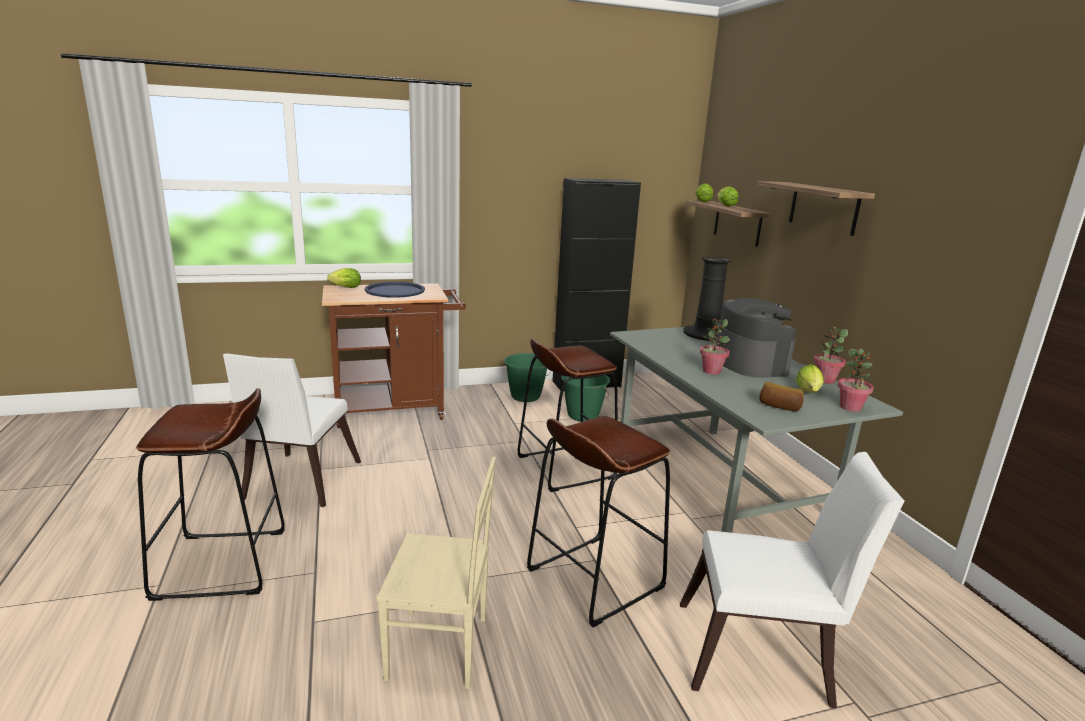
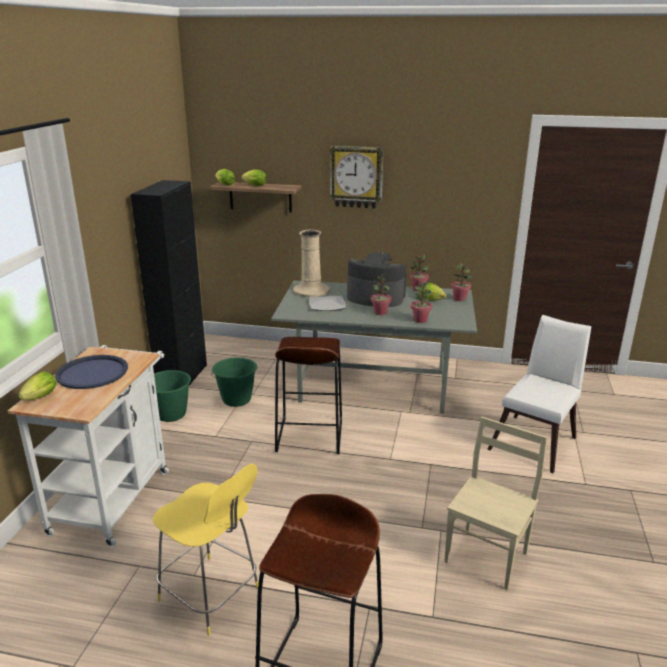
camera: 60 degrees left, 5 degrees up
(298, 484) = (211, 596): white chair -> yellow stool
(397, 410) = (114, 496): brown cart -> white cart
(594, 578) = (449, 471): brown stool -> none
(682, 346) = (326, 305): none -> plate
(706, 334) = (311, 290): black vase -> beige vase
(730, 394) = (420, 320): none -> potted plant
(779, 406) = (447, 314): bread -> none
(823, 208) = (356, 177): shelf -> wall clock

